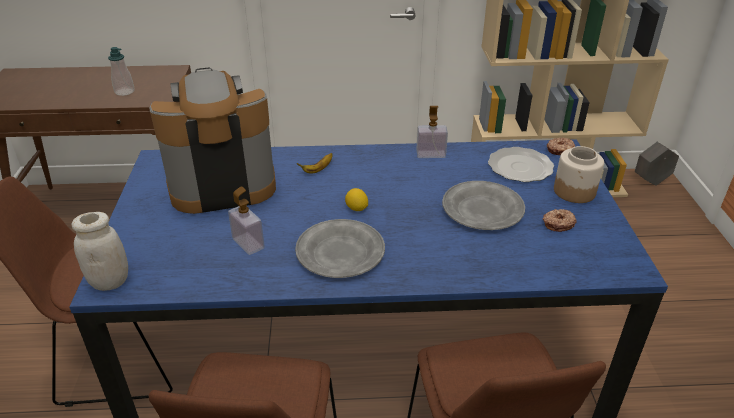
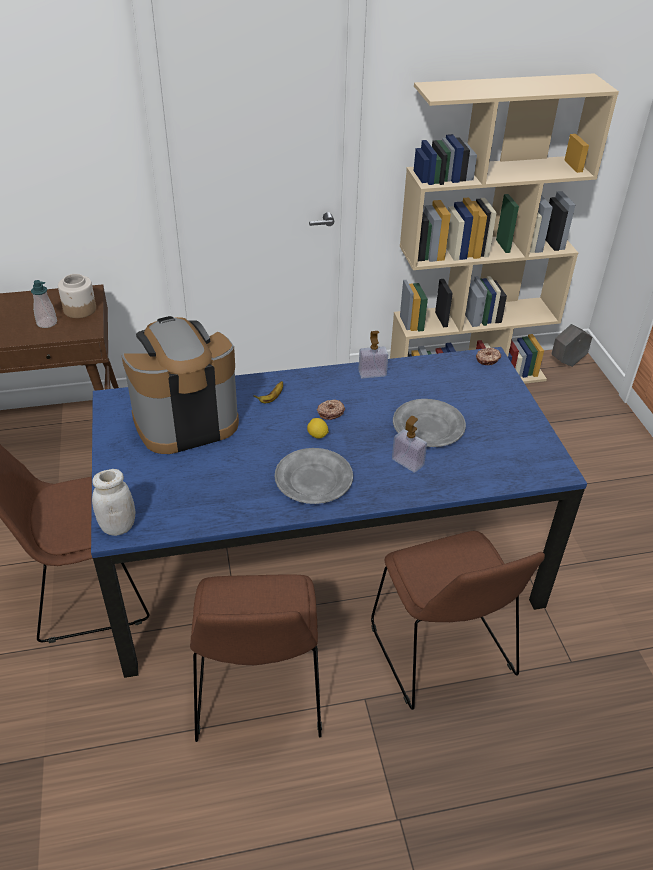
camera: 10 degrees left, 5 degrees up
(248, 243) = (230, 478): soap dispenser -> soap dispenser (407, 462)
(520, 166) = (454, 380): plate -> none
(558, 224) = (494, 434): donut -> donut (330, 412)
(575, 191) = (505, 401): jar -> jar (80, 309)

